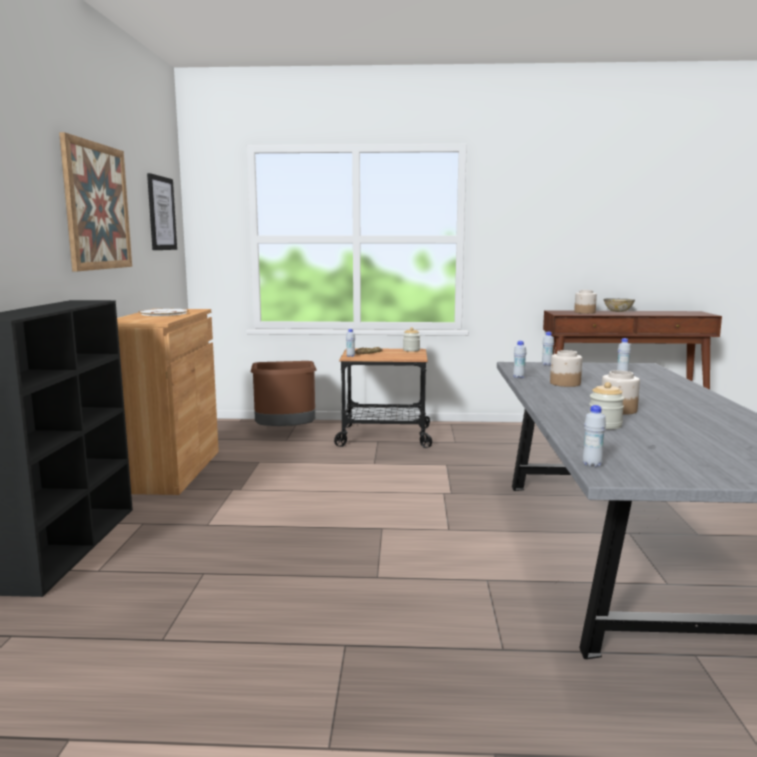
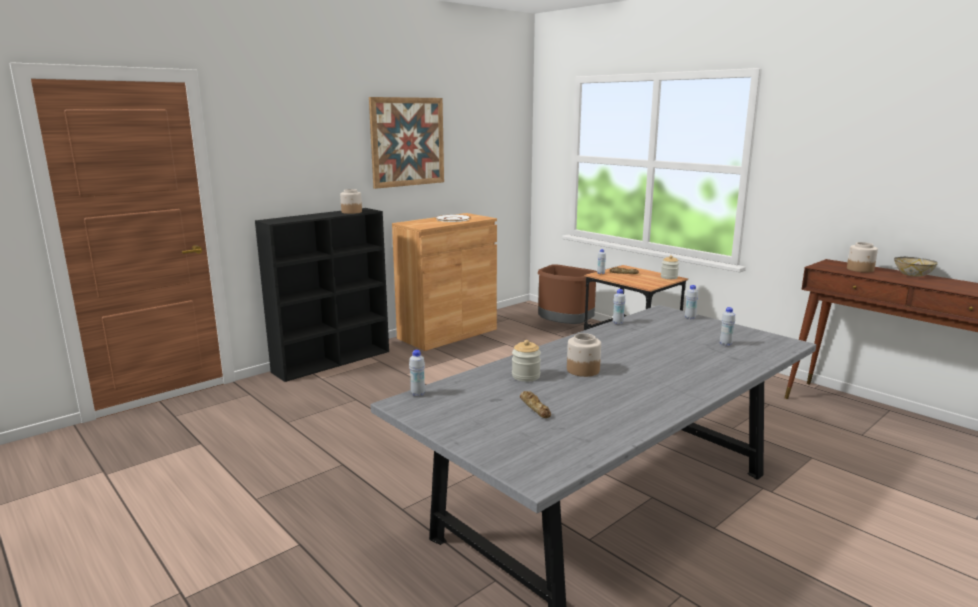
camera: 45 degrees right, 5 degrees up
(161, 213) = (495, 138): picture -> none
(565, 383) = (633, 338): jar -> jar (351, 212)
(691, 441) = (535, 408): none -> bread

